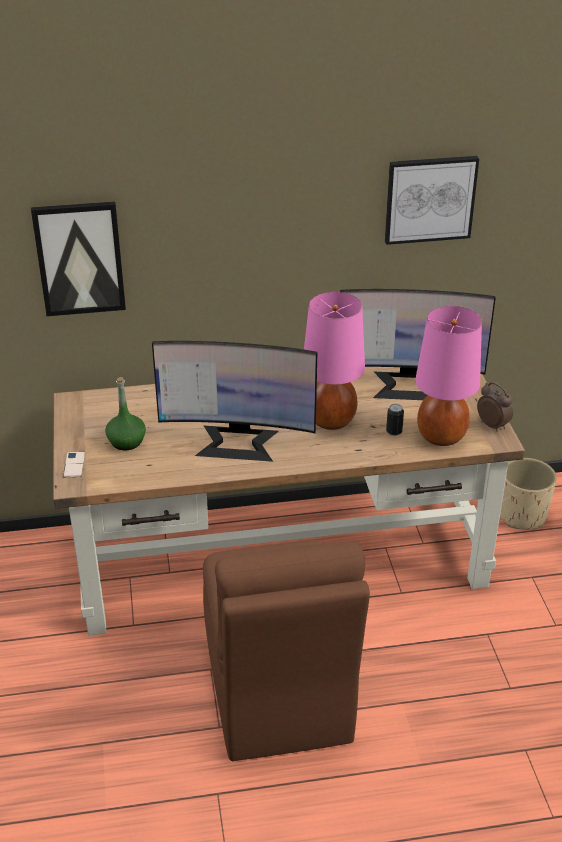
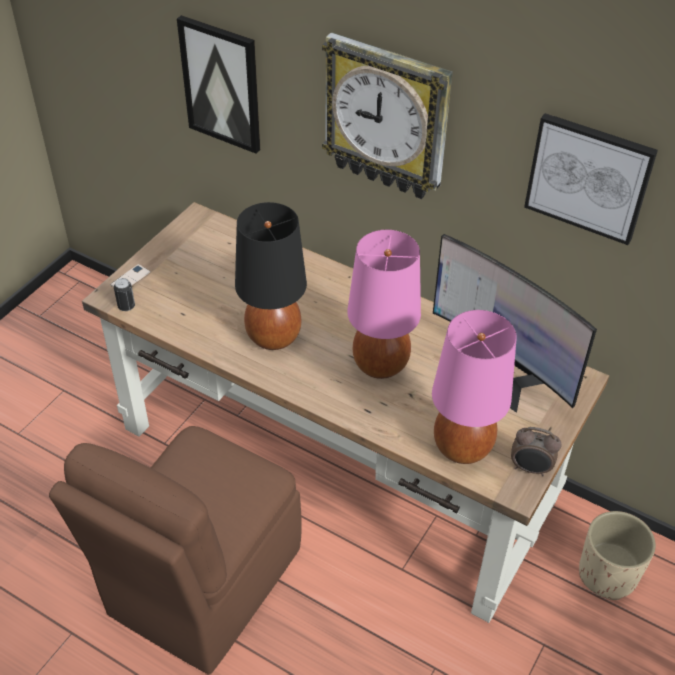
camera: 40 degrees right, 10 degrees up
(126, 441) = (191, 281): green bottle -> none
(237, 443) = (274, 337): monitor -> black table lamp
(254, 221) = (387, 117): none -> wall clock
(394, 432) = (423, 413): can -> can (126, 306)
(493, 425) = (530, 469): alarm clock -> alarm clock turned 105 degrees clockwise

